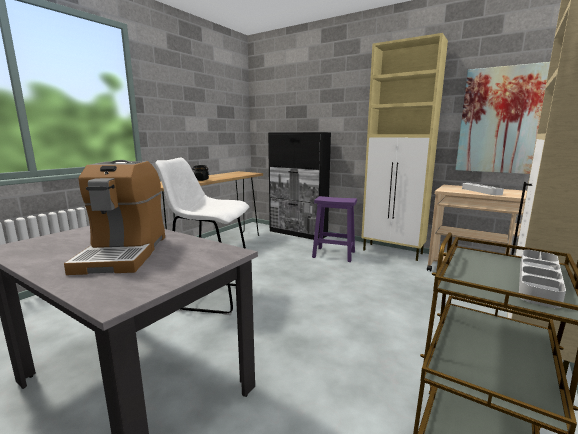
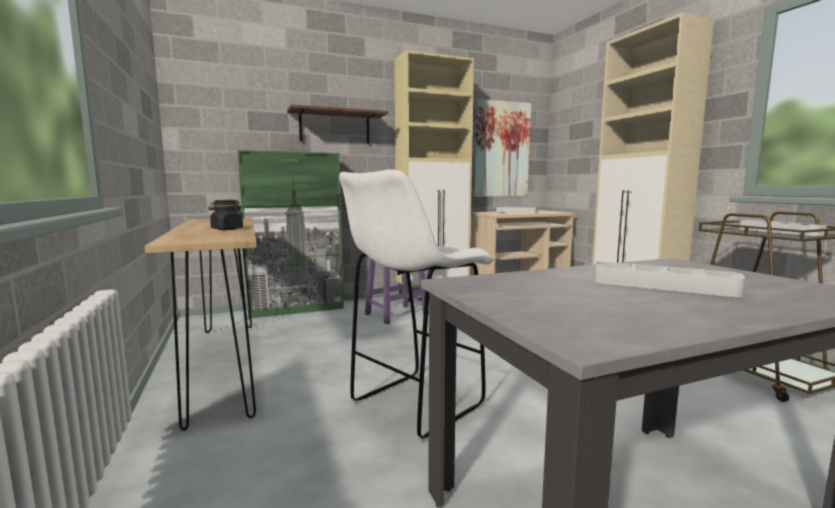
camera: 55 degrees left, 5 degrees down
(124, 253) = (662, 286): coffee machine -> grey tray
(298, 233) = (297, 309): black cabinet -> green cabinet
(333, 112) = (335, 127): none -> brown shelf

